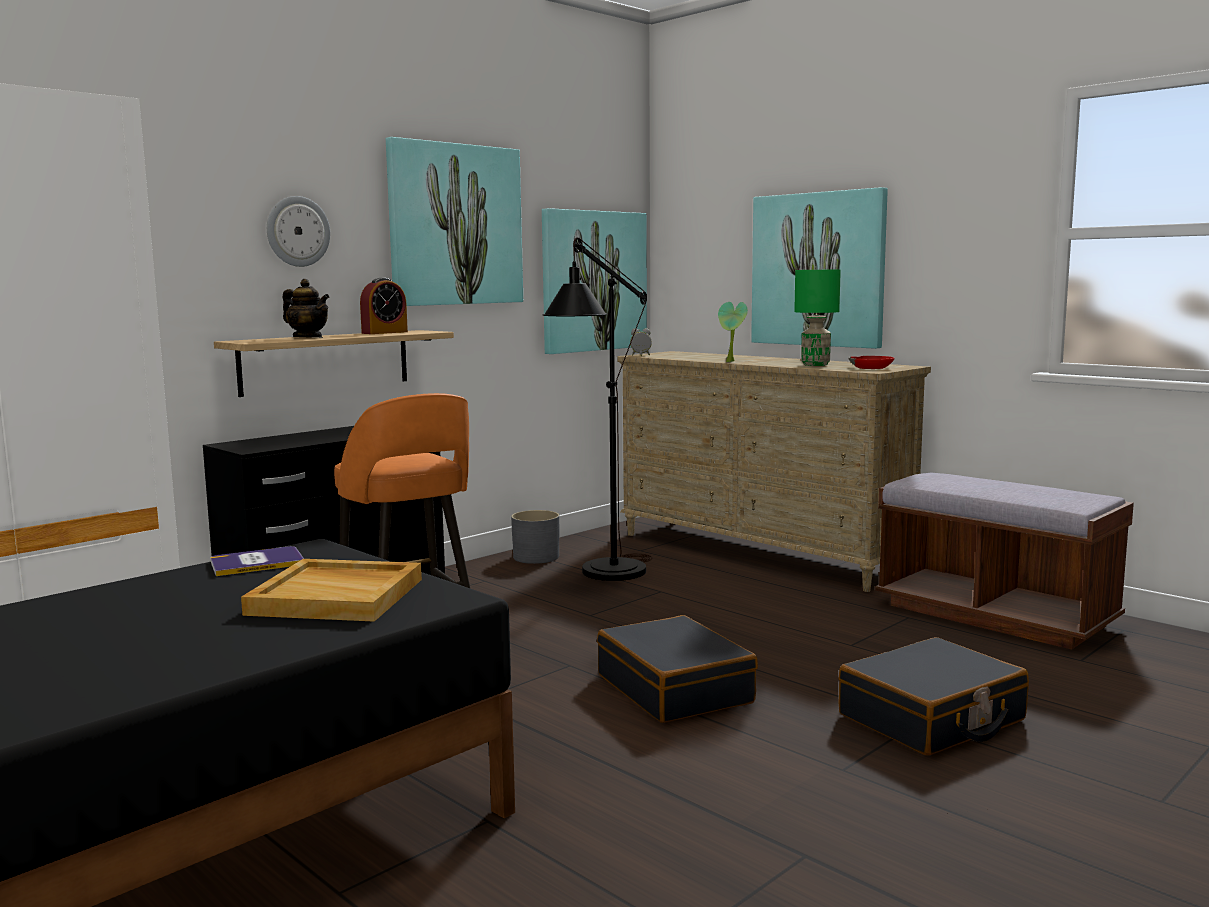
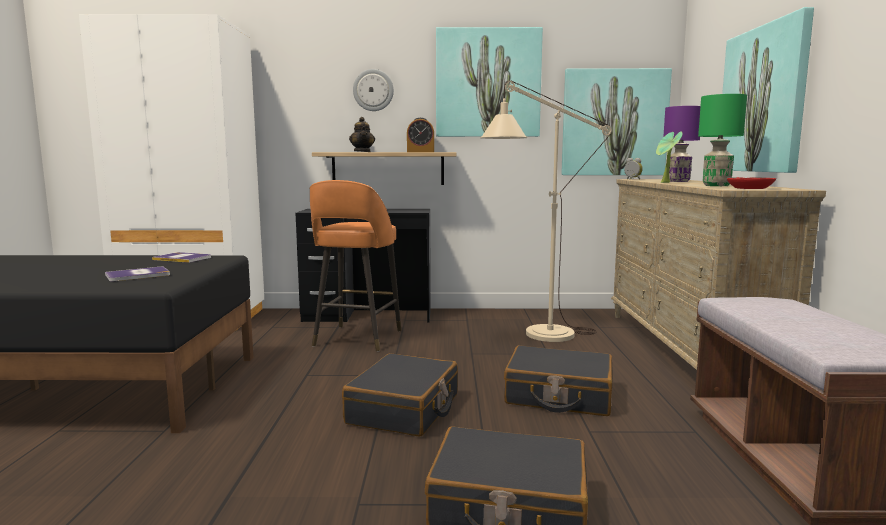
camera: 45 degrees right, 0 degrees up
(338, 596) = (138, 275): beige tray -> book
(536, 557) = (525, 315): grey planter -> none
(605, 576) = (537, 336): black floor lamp -> beige floor lamp
(720, 358) = (677, 181): none -> purple table lamp
(764, 626) = (558, 396): none -> black suitcase

